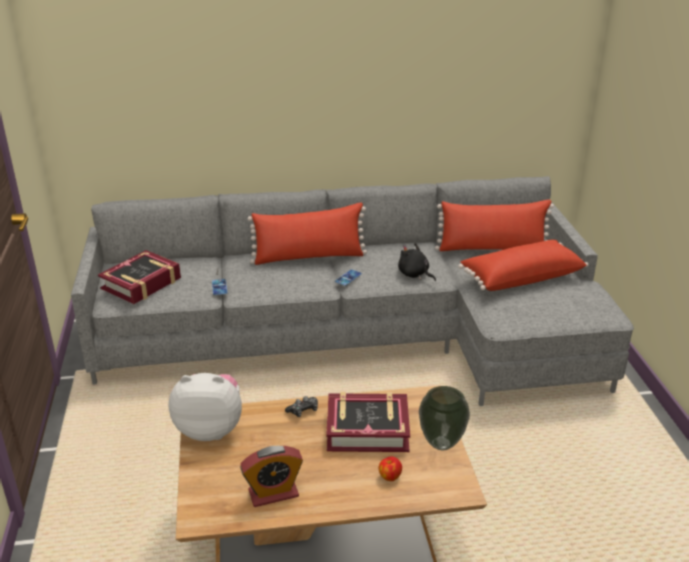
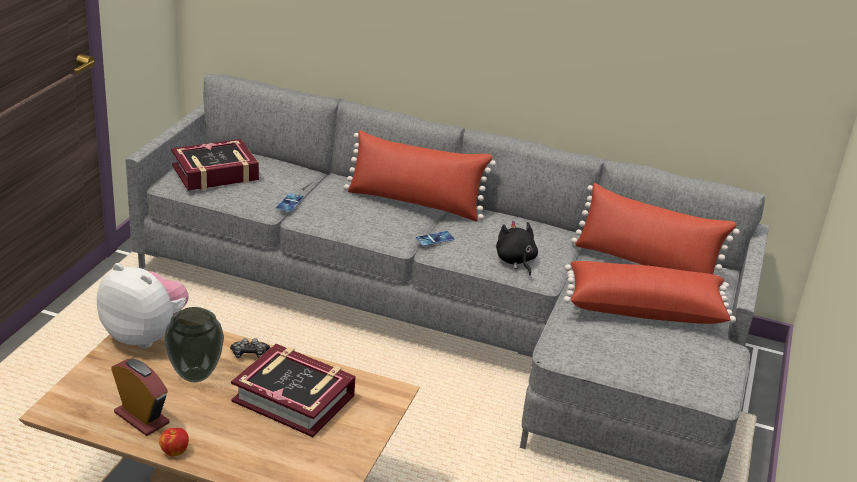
camera: 25 degrees right, 0 degrees up
(273, 493) = (141, 418): alarm clock -> alarm clock turned 150 degrees counterclockwise
(389, 476) = (267, 452): apple -> apple (174, 451)
(442, 443) = (357, 443): vase -> vase (196, 375)

